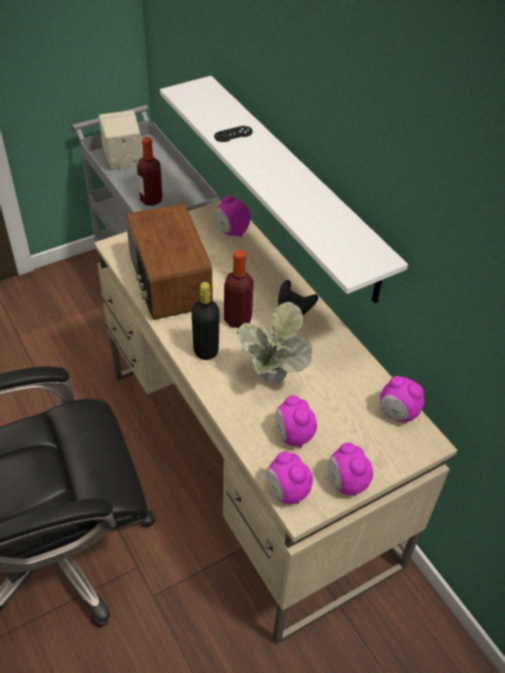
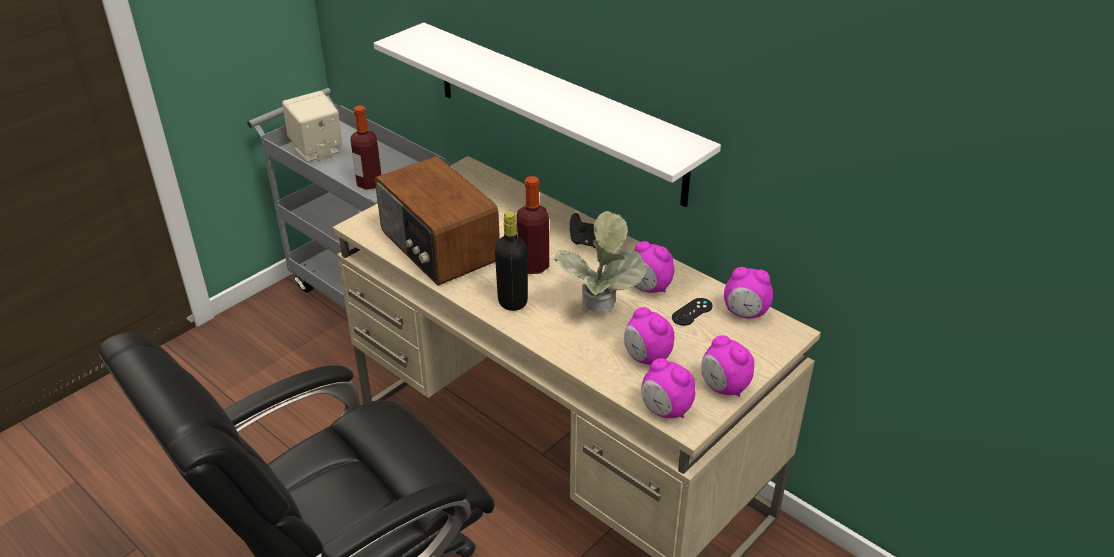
camera: 15 degrees left, 10 degrees down
(232, 232) = (486, 187): alarm clock -> alarm clock (649, 288)
(233, 134) = (478, 68): black game controller -> black game controller (692, 312)

